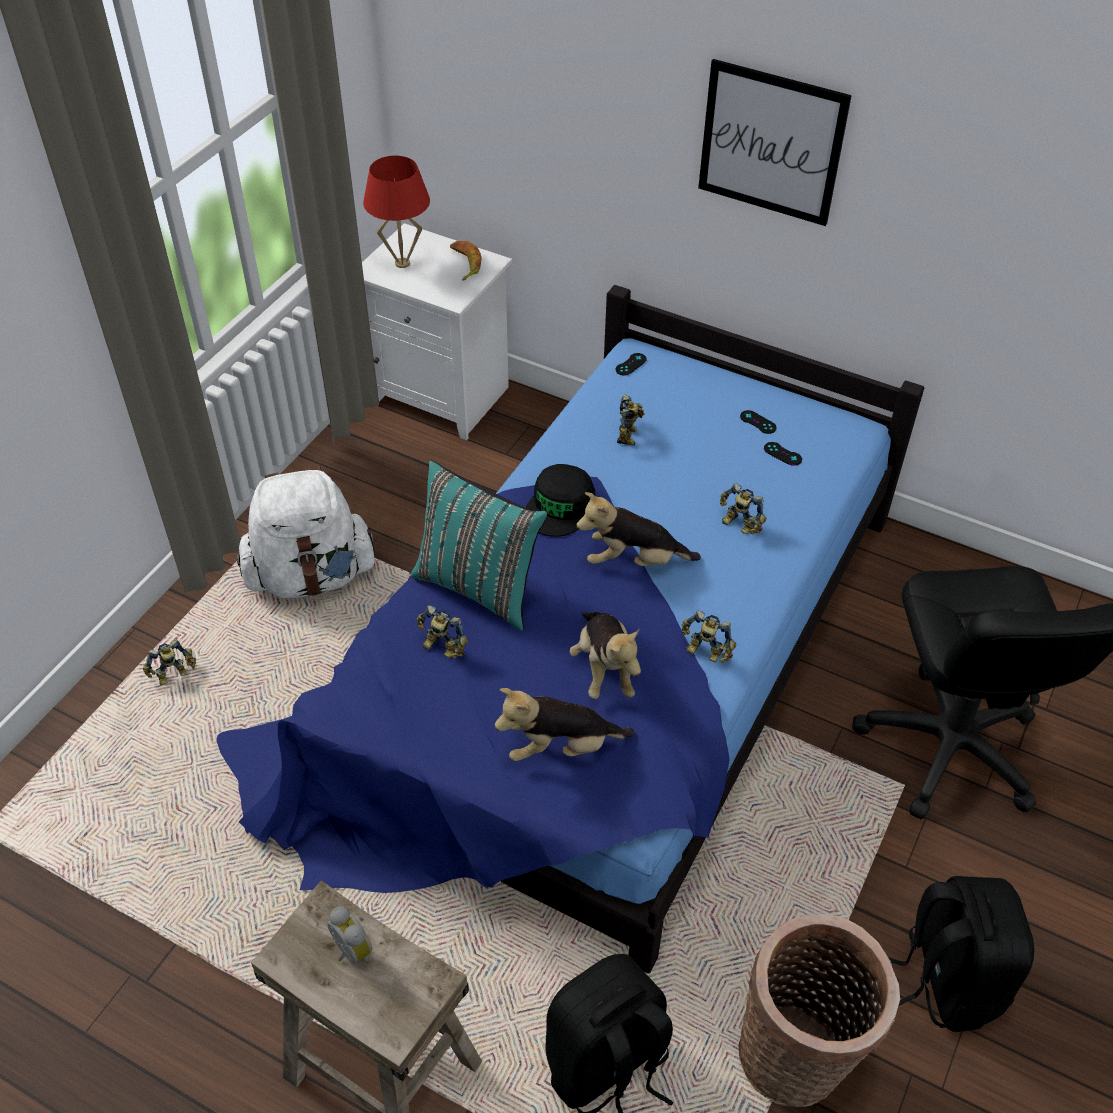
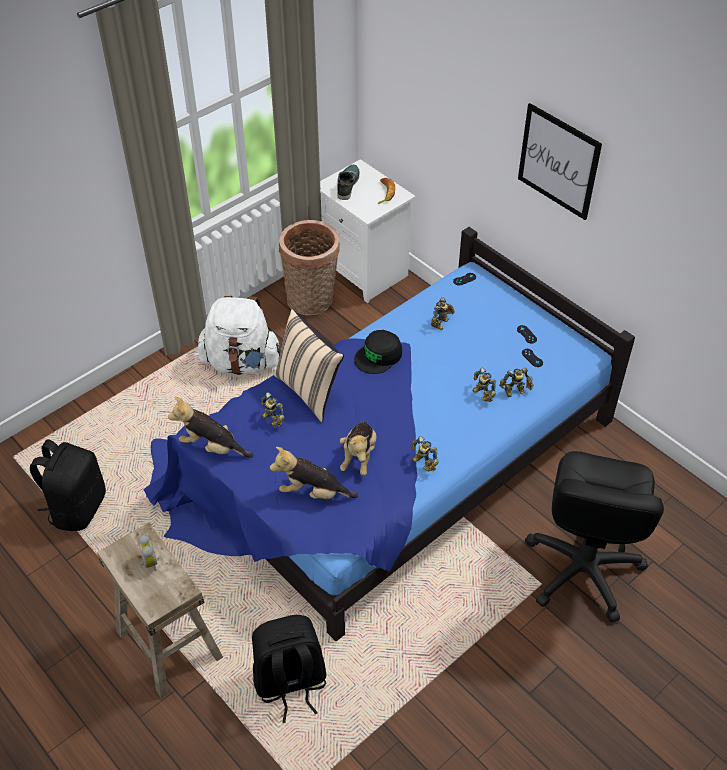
camera: 20 degrees right, 0 degrees up
(174, 676) = (143, 400): toy robot -> toy robot (515, 392)
(402, 263) = (347, 184): red table lamp -> shoe
(480, 586) = (309, 390): turquoise pillow -> beige pillow
(634, 561) = (407, 399): plush toy -> plush toy (212, 447)
(797, 1057) = (400, 714): basket -> basket (312, 301)
(945, 979) = (510, 701): black backpack -> black backpack (77, 507)

